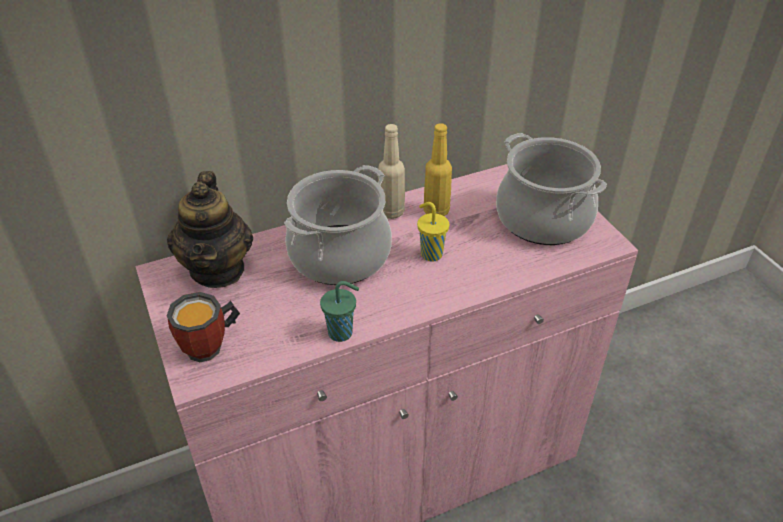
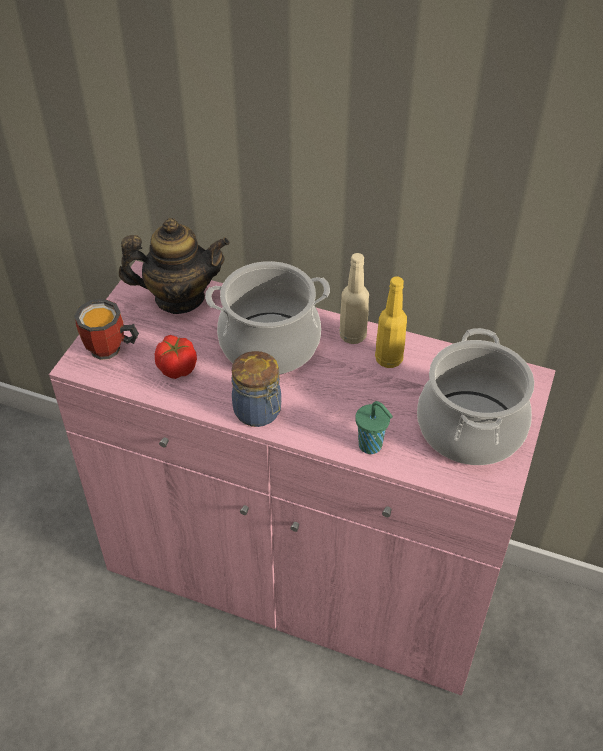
camera: 45 degrees right, 5 degrees up
(218, 269) = (179, 298): teapot -> teapot turned 135 degrees counterclockwise
(289, 320) = (177, 368): none -> tomato
(342, 333) = (197, 403): green cup -> green cup (371, 446)
(398, 305) = (259, 412): none -> jar
(430, 254) = (336, 390): yellow cup -> none

